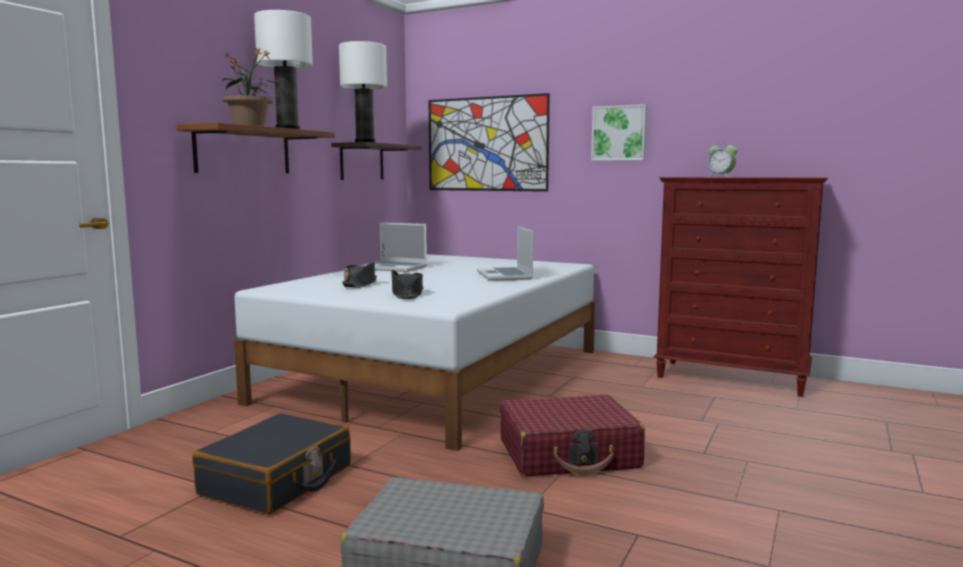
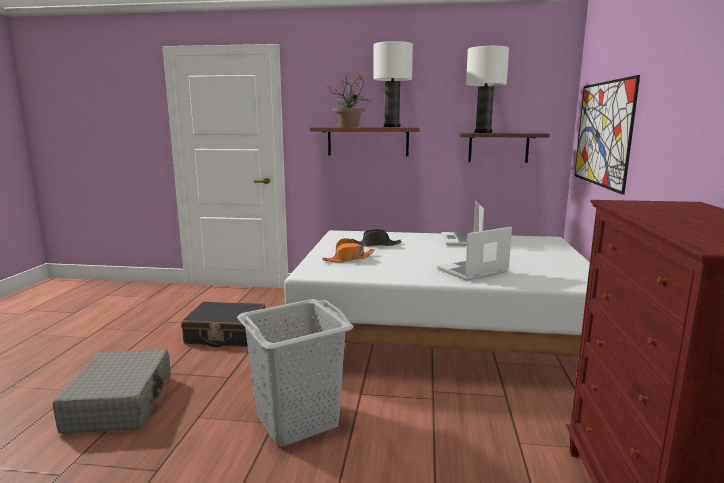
camera: 70 degrees right, 5 degrees up
(407, 294) = (349, 259): black hat -> orange hat
(569, 454) = (298, 420): red suitcase -> grey laundry basket
(619, 133) = (676, 129): picture -> none
(721, 176) = (644, 214): alarm clock -> none

